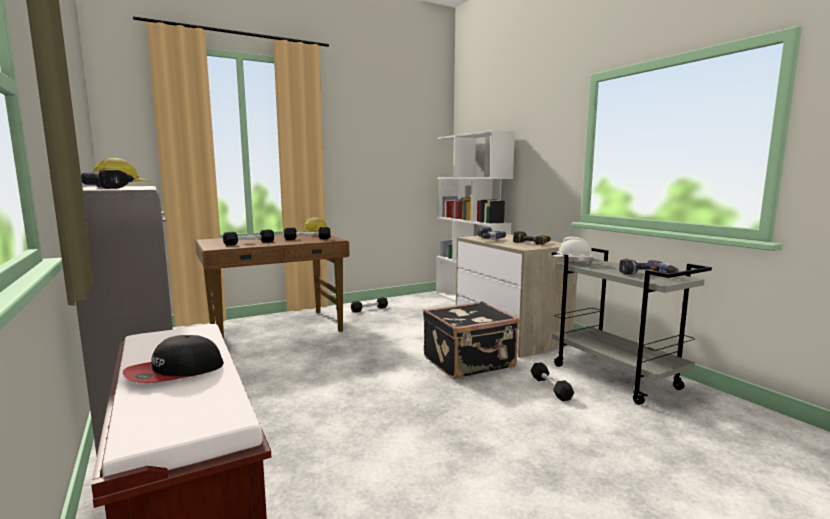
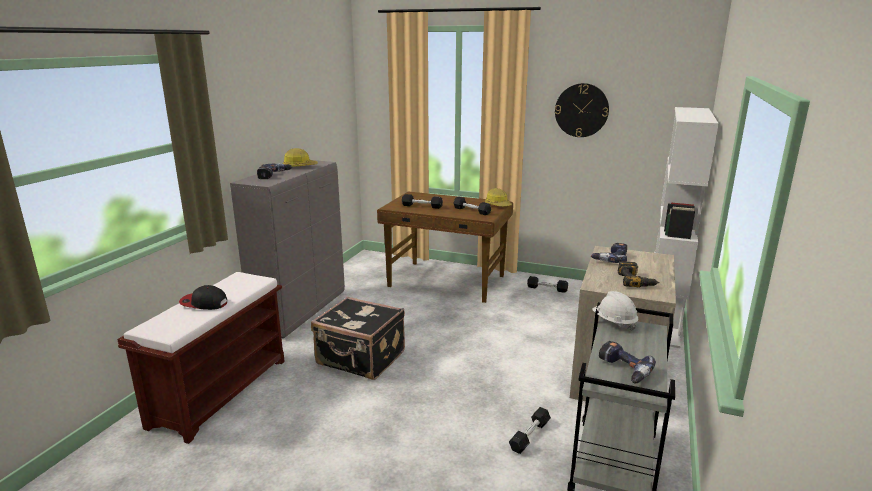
camera: 50 degrees right, 10 degrees up
(366, 142) = (581, 110): none -> wall clock
(470, 363) = (517, 378): black suitcase -> black suitcase (360, 359)

